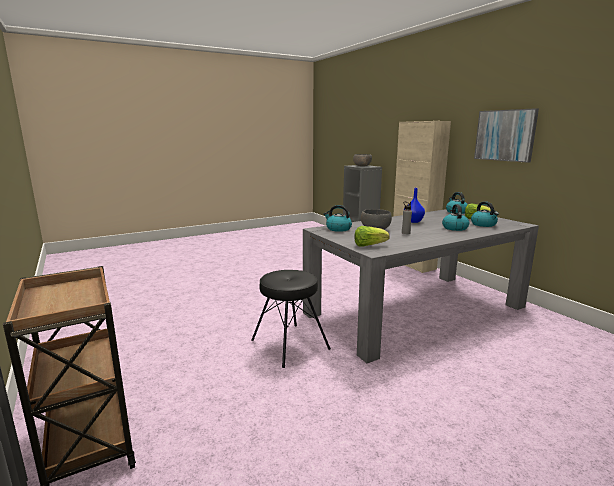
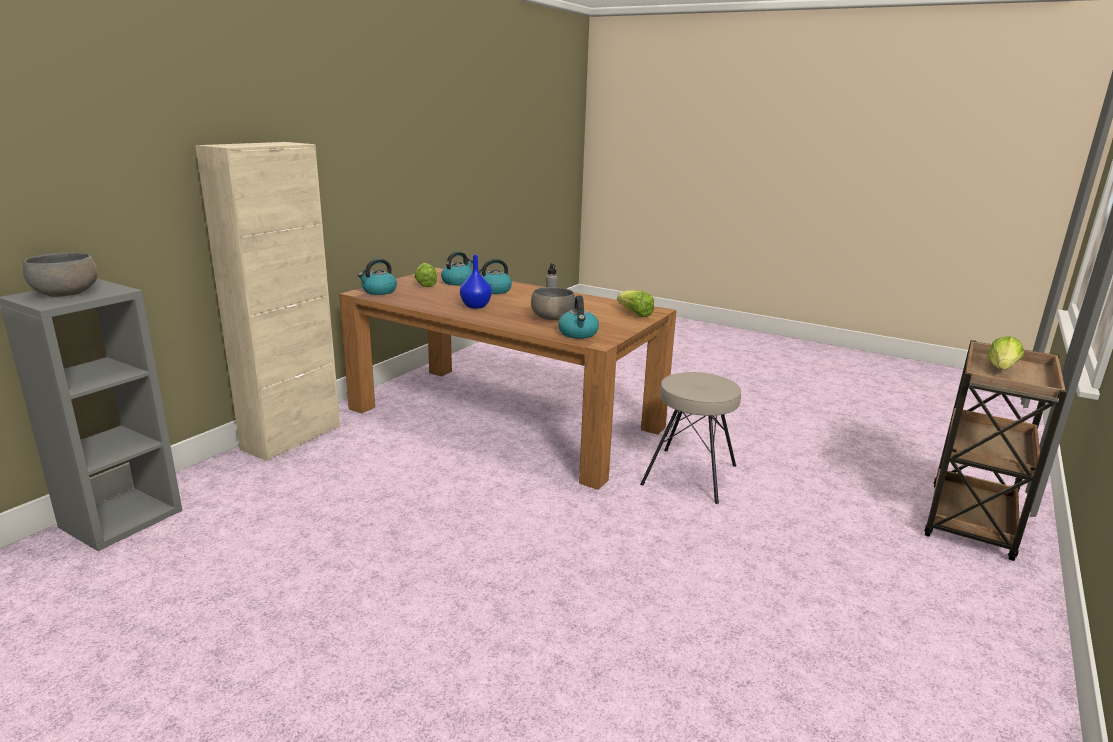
camera: 120 degrees left, 5 degrees up
(73, 301) = (1001, 369): none -> lettuce
(289, 345) = (690, 475): black stool -> beige stool
(415, 310) = (505, 418): grey dining table -> brown dining table
(505, 135) = (361, 162): picture -> none

